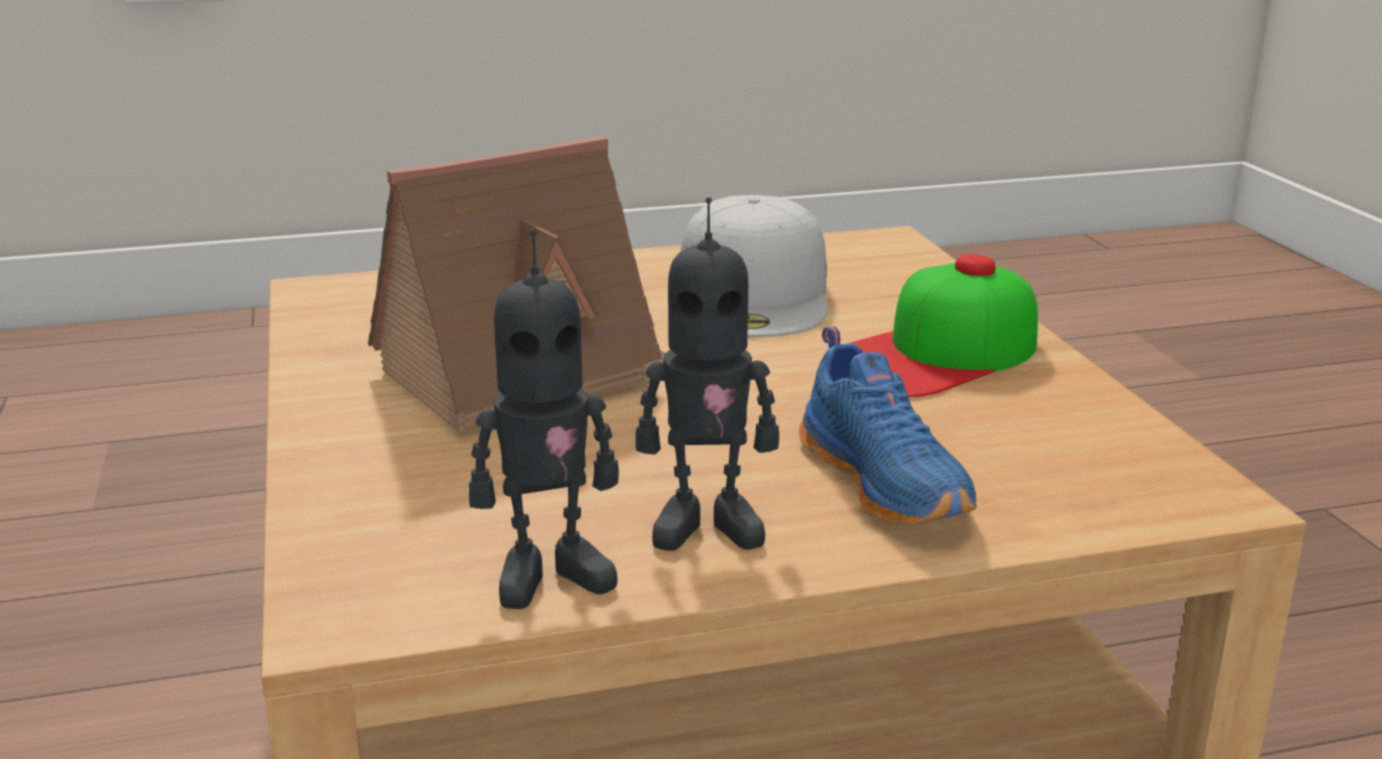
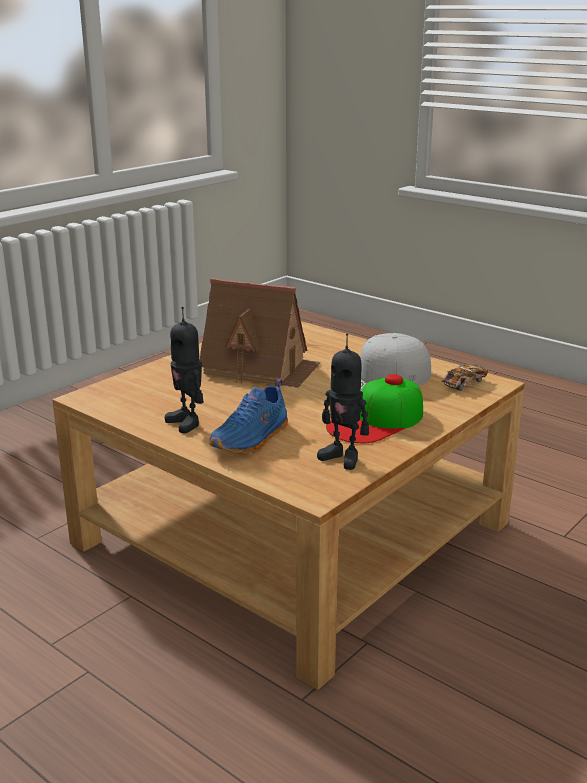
camera: 55 degrees right, 0 degrees up
(550, 575) = (133, 412): toy robot -> toy robot (342, 457)
(864, 256) = (464, 384): none -> toy car
(934, 355) = (376, 421): cap -> cap turned 60 degrees counterclockwise

